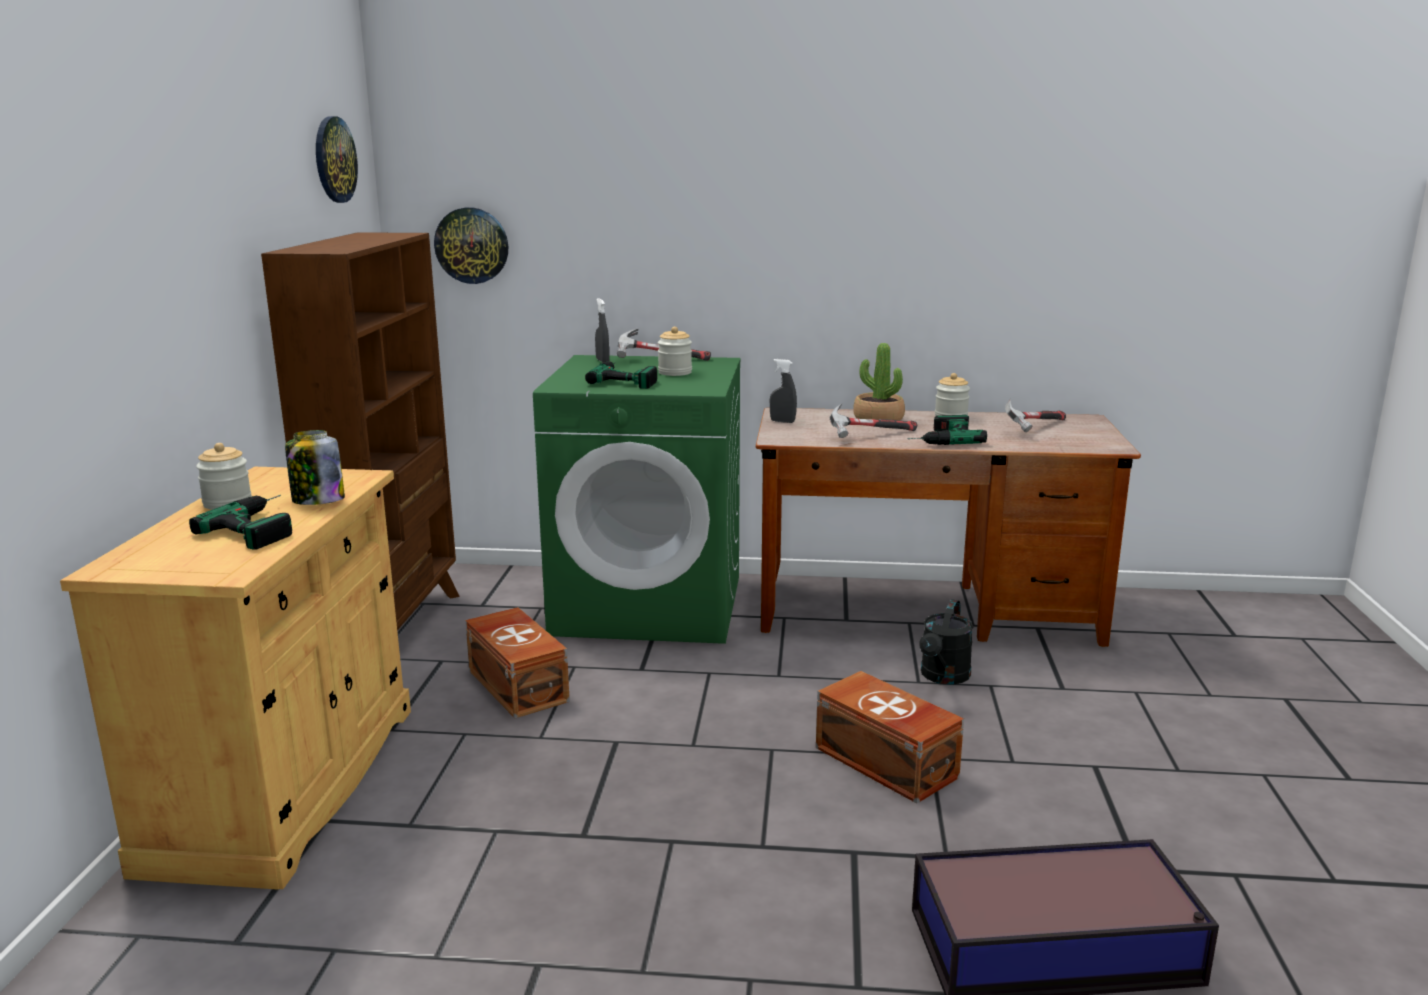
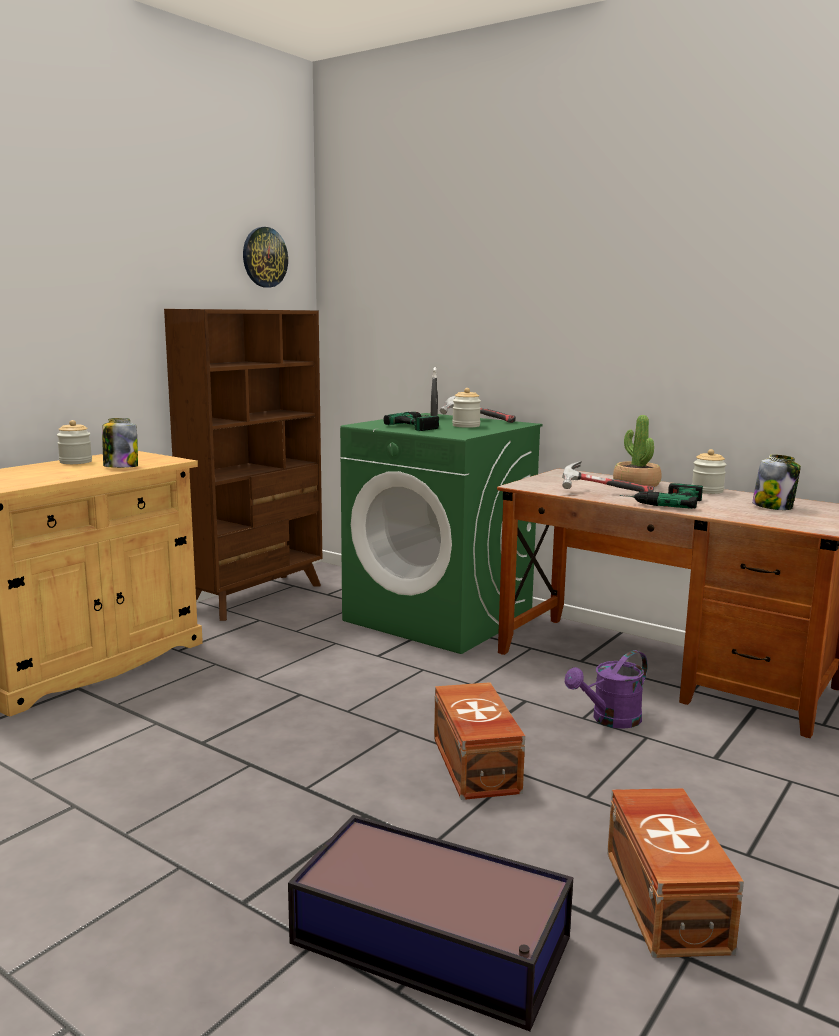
camera: 30 degrees right, 5 degrees down
(264, 525) = (66, 473): power drill -> none
(472, 245) = (367, 325): wall clock -> none
(519, 684) = (286, 644): brown storage box -> brown storage box (667, 898)
(782, 421) = (550, 477): grey spray bottle -> none
(943, 677) = (610, 720): black watering can -> purple watering can
(1034, 428) = (773, 507): hammer -> jar

